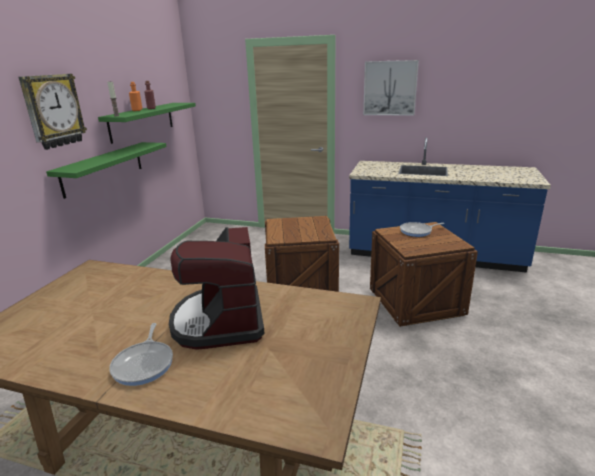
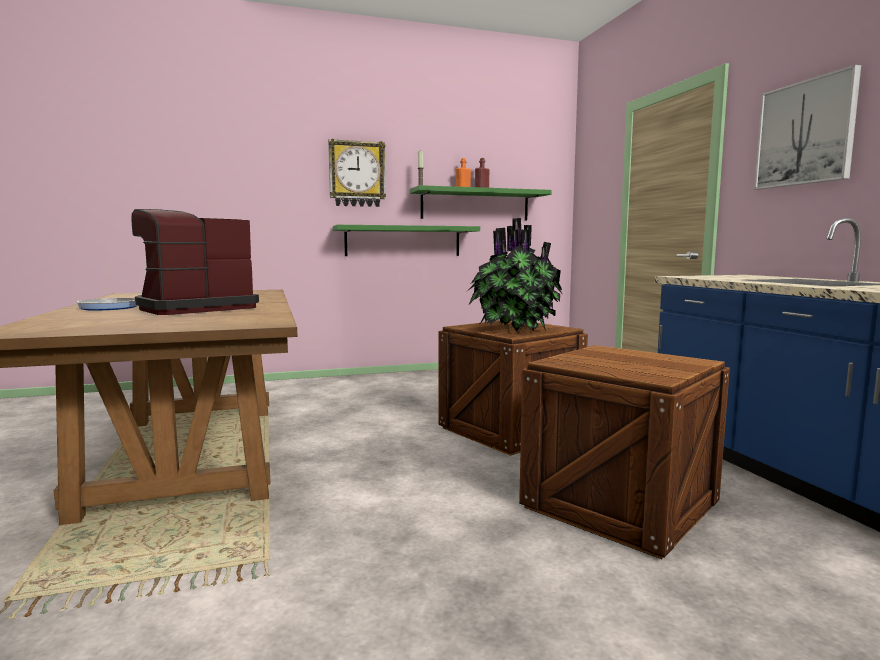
camera: 55 degrees right, 15 degrees down
(307, 230) = (513, 329): none -> potted plant
(417, 231) = (645, 358): frying pan -> none

